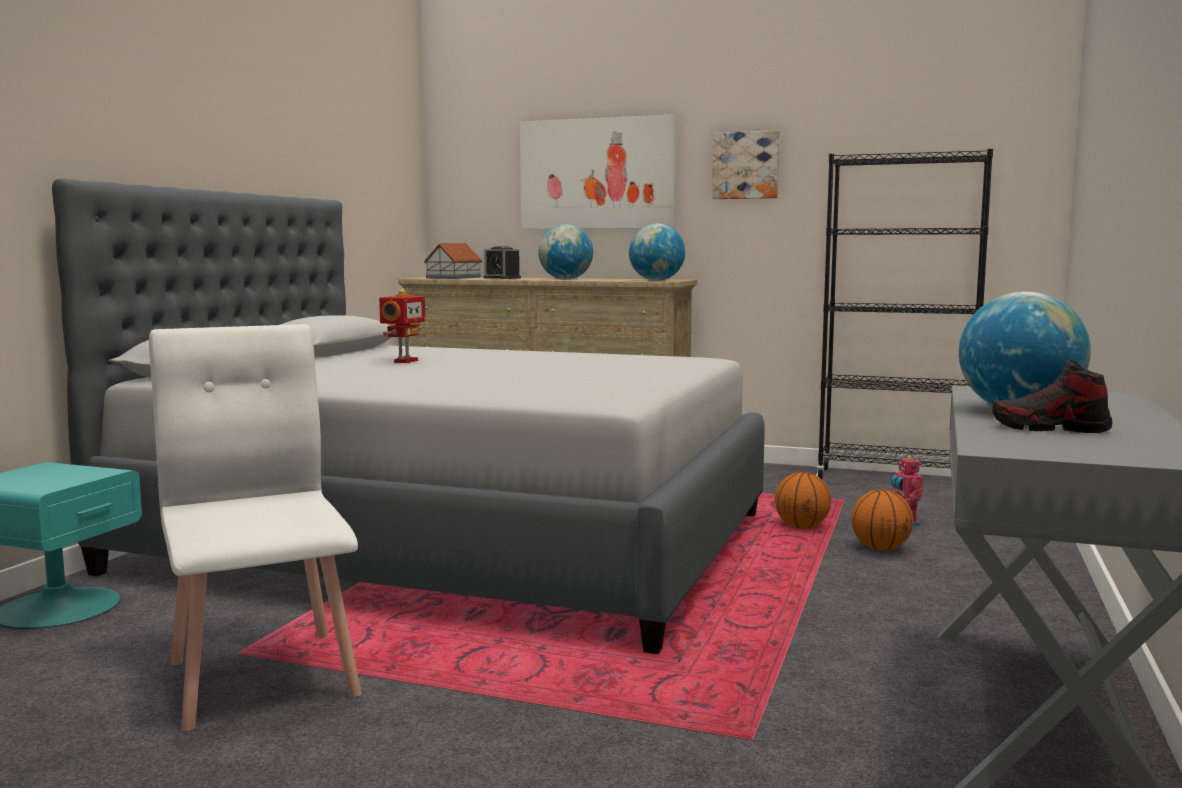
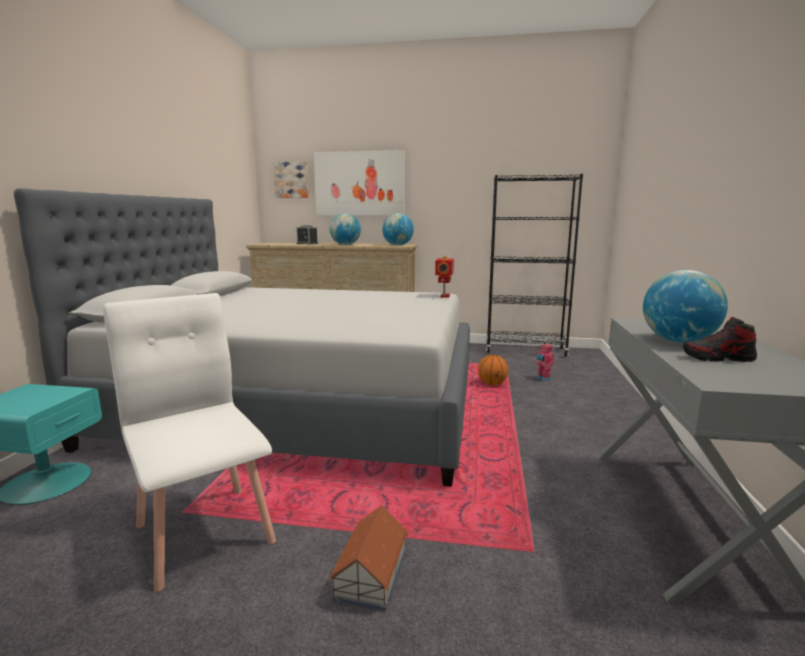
camera: 10 degrees left, 5 degrees up
(404, 361) = (264, 301): toy robot -> toy robot (444, 296)
(453, 278) = (278, 243): toy house -> toy house (370, 576)
(746, 165) = (444, 180): picture -> picture (292, 180)
(880, 548) = (539, 396): basketball -> none

